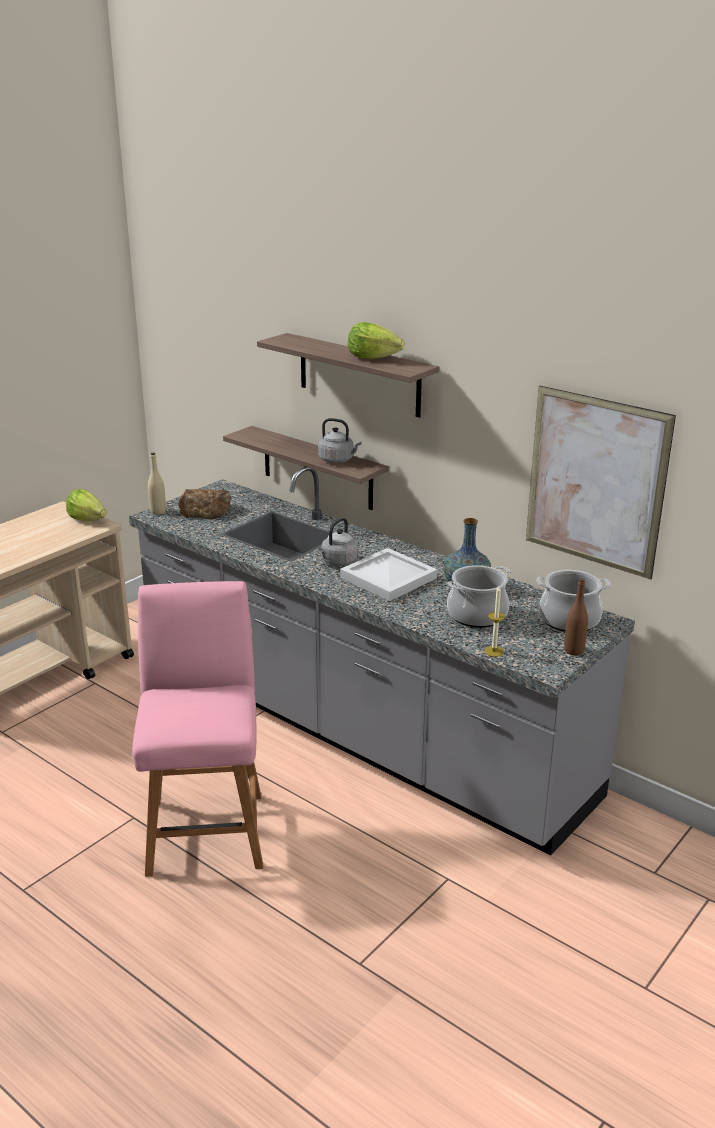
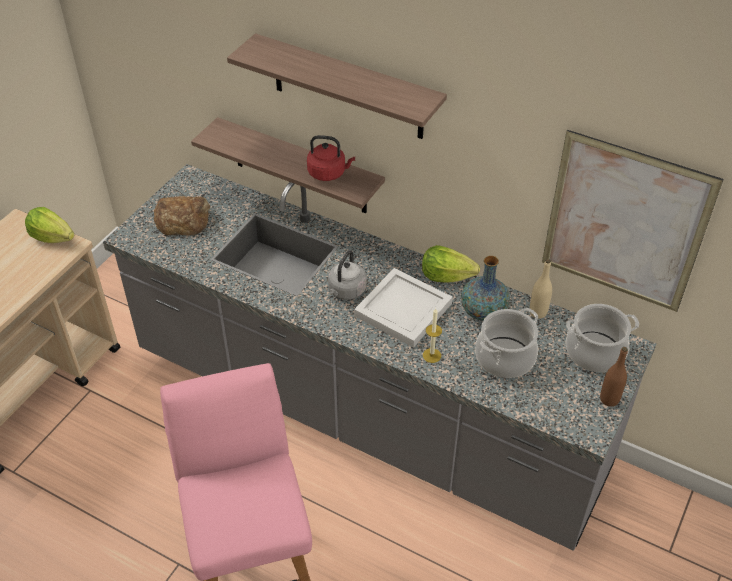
camera: 10 degrees left, 20 degrees up
(158, 511) = (132, 229): beige bottle -> beige bottle (538, 312)
(338, 460) = (329, 173): grey kettle -> red kettle
(372, 358) = (369, 84): lettuce -> lettuce (446, 276)
(494, 651) = (534, 412): candle -> candle (432, 355)

